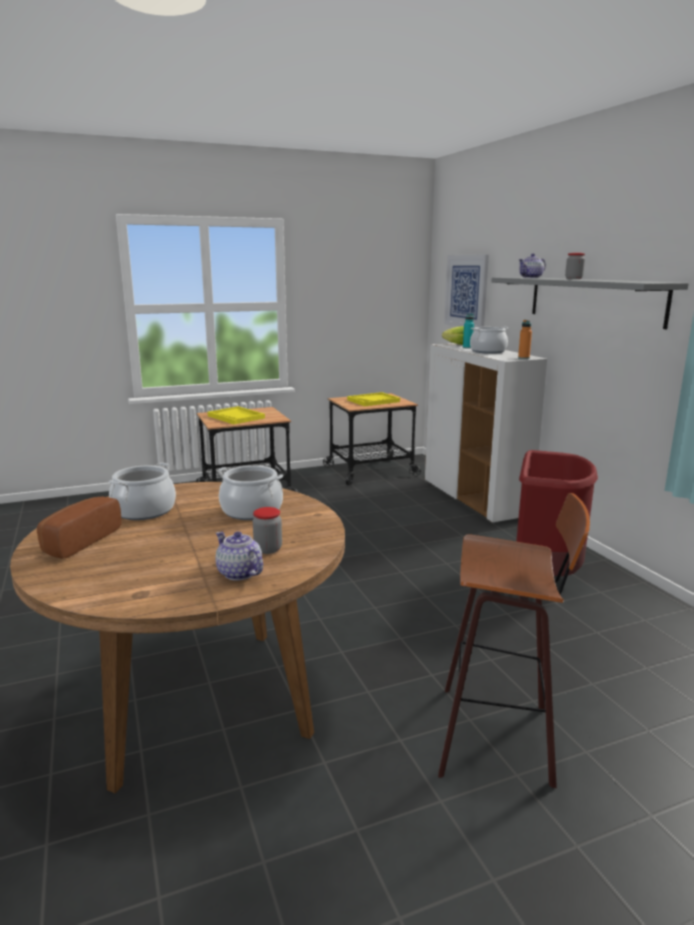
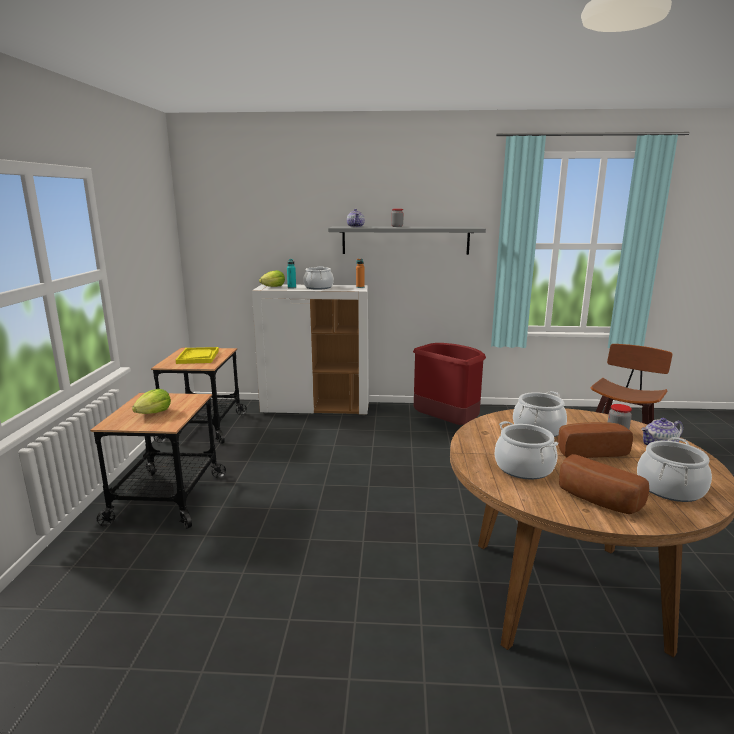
camera: 65 degrees left, 0 degrees up
(113, 576) = (670, 488): none -> cooking pot
(202, 536) = (589, 451): none -> bread
(236, 417) = (154, 413): yellow tray -> lettuce
(466, 291) = (247, 240): picture -> none

